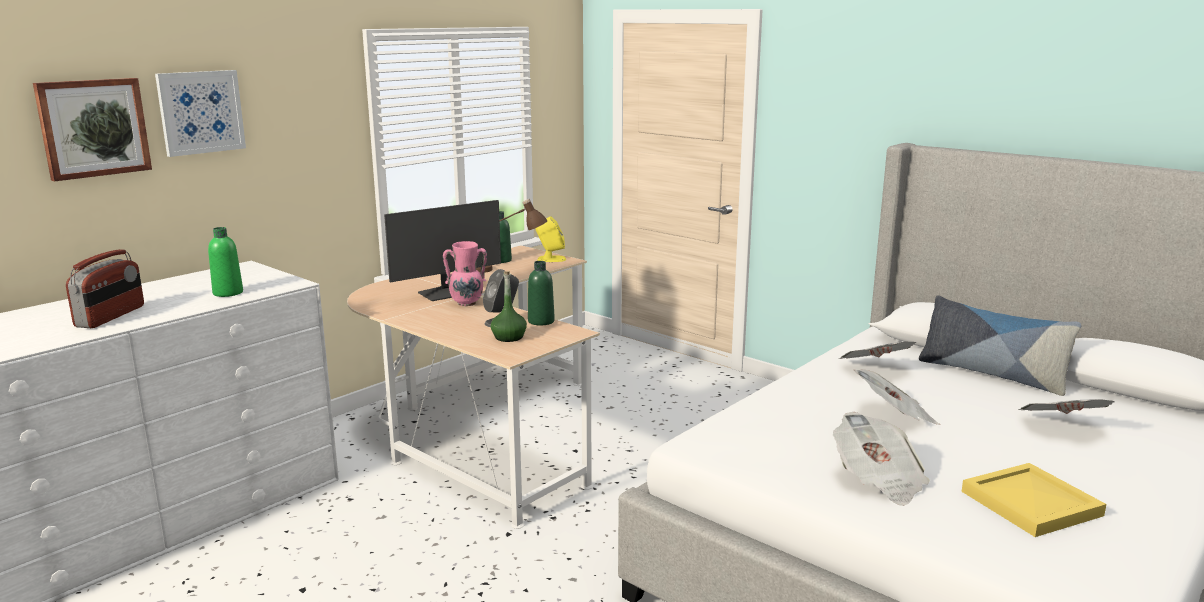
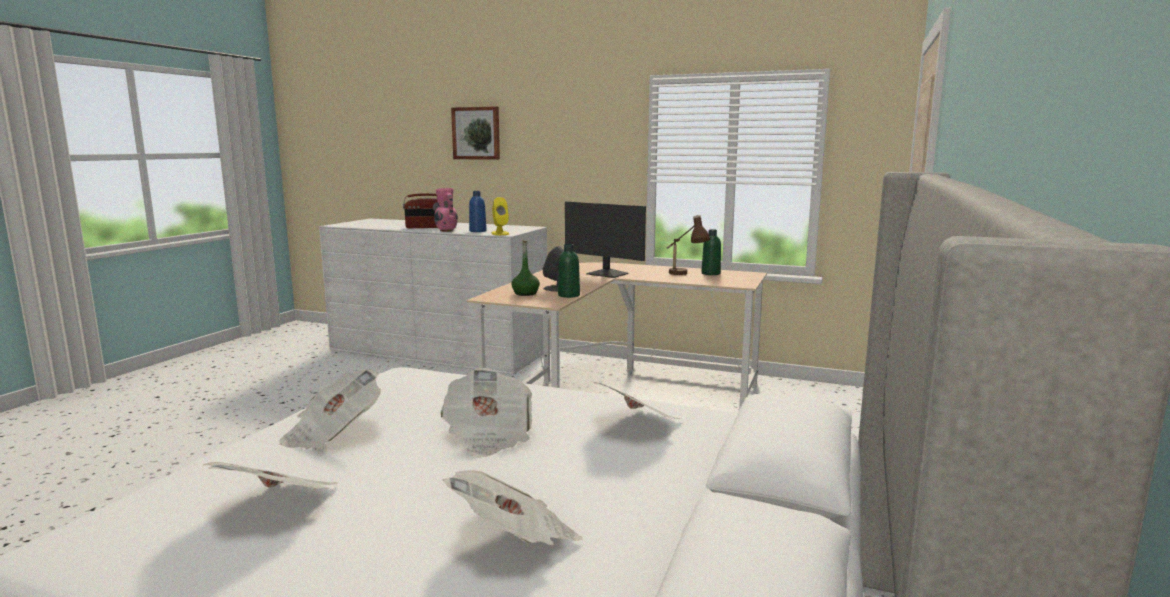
camera: 70 degrees right, 5 degrees down
(201, 112) = (531, 129): picture -> none
(228, 293) = (478, 231): green bottle -> blue bottle
(467, 304) = (589, 279): pink vase -> pink vase (446, 231)
(551, 259) = (738, 281): yellow speaker -> yellow speaker (500, 233)
(991, 374) = (691, 494): pillow -> none
(1028, 503) = (279, 505): yellow tray -> newspaper

